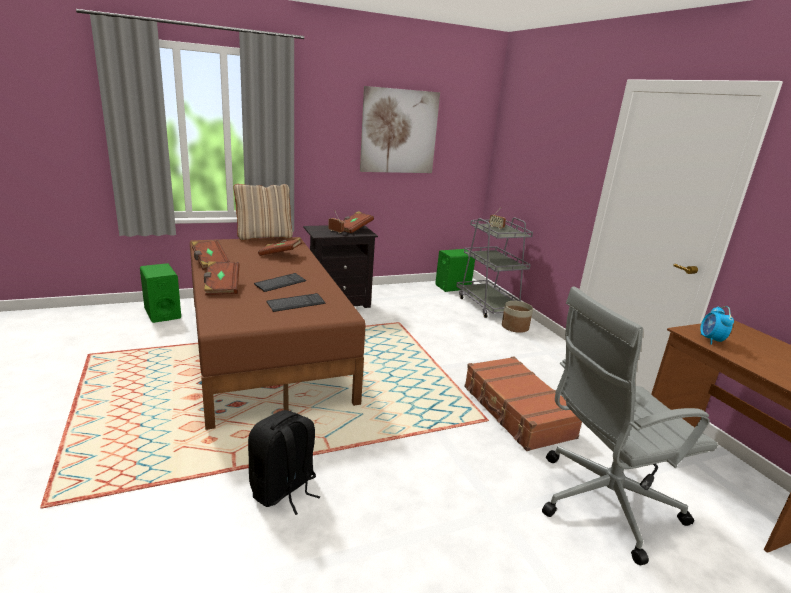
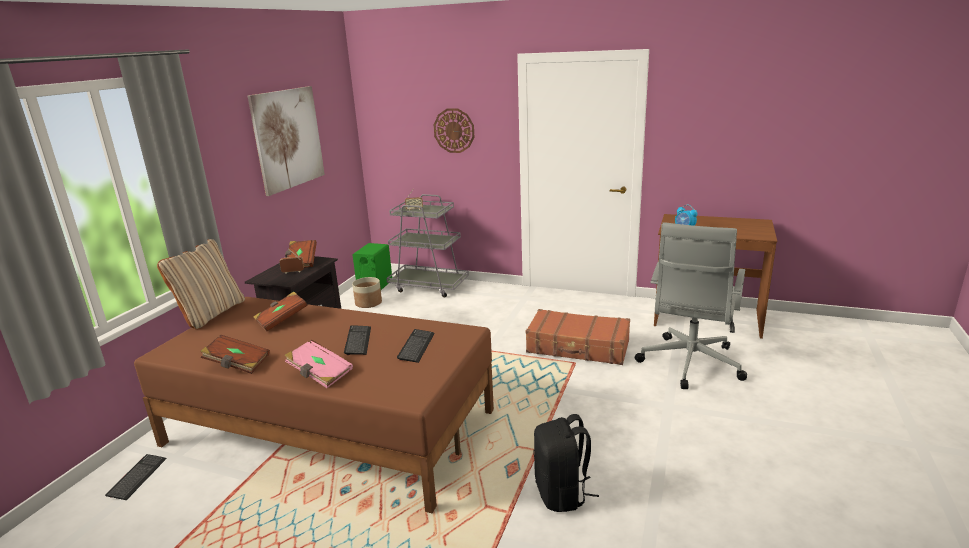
camera: 45 degrees left, 0 degrees up
(162, 313) = (137, 477): green speaker -> keyboard
(221, 287) = (320, 374): brown book -> pink book
(515, 327) = (476, 293): planter -> planter (368, 303)
(554, 159) = (454, 130): none -> wall clock

